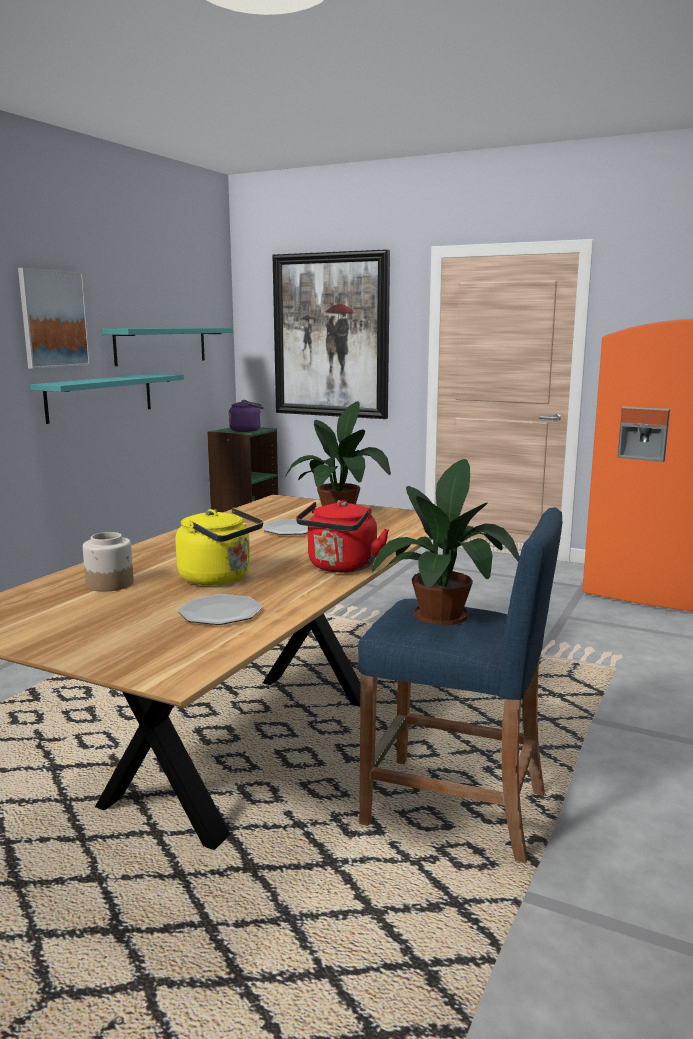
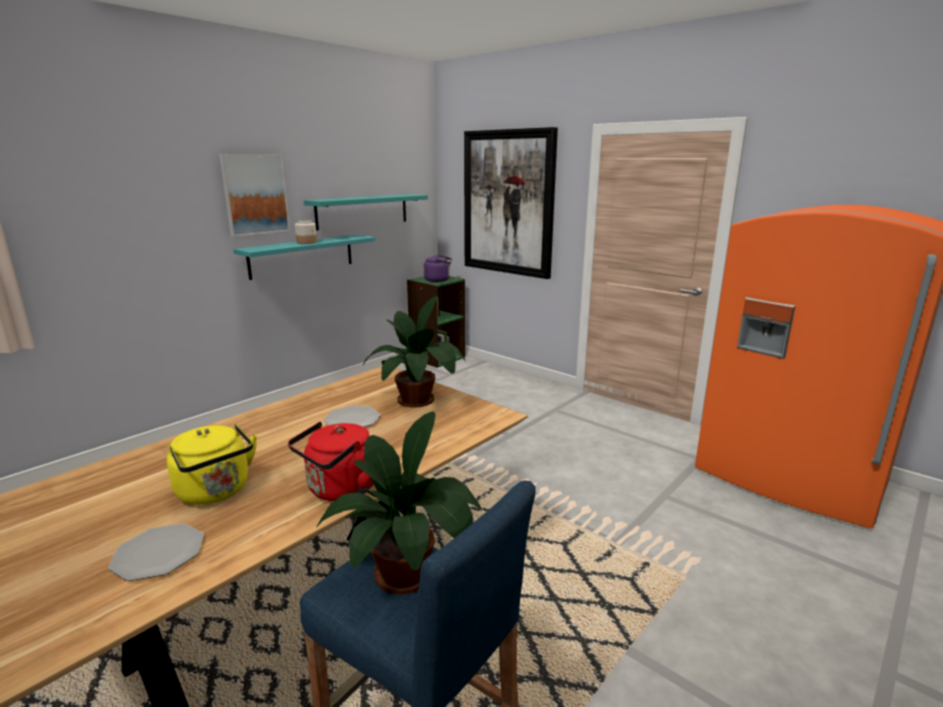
camera: 15 degrees right, 5 degrees up
(110, 584) = (121, 486): jar -> jar (307, 242)

